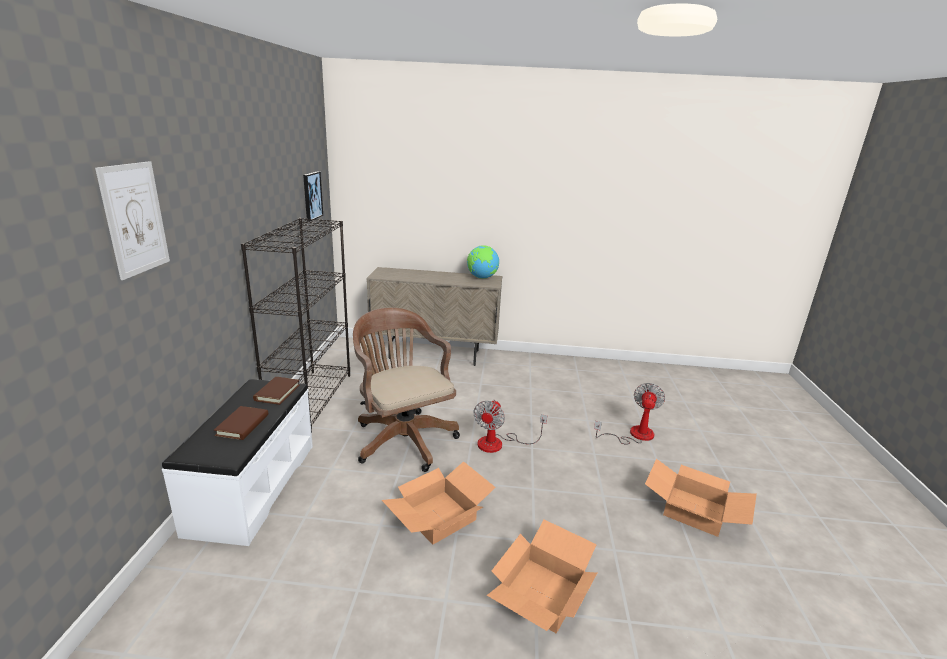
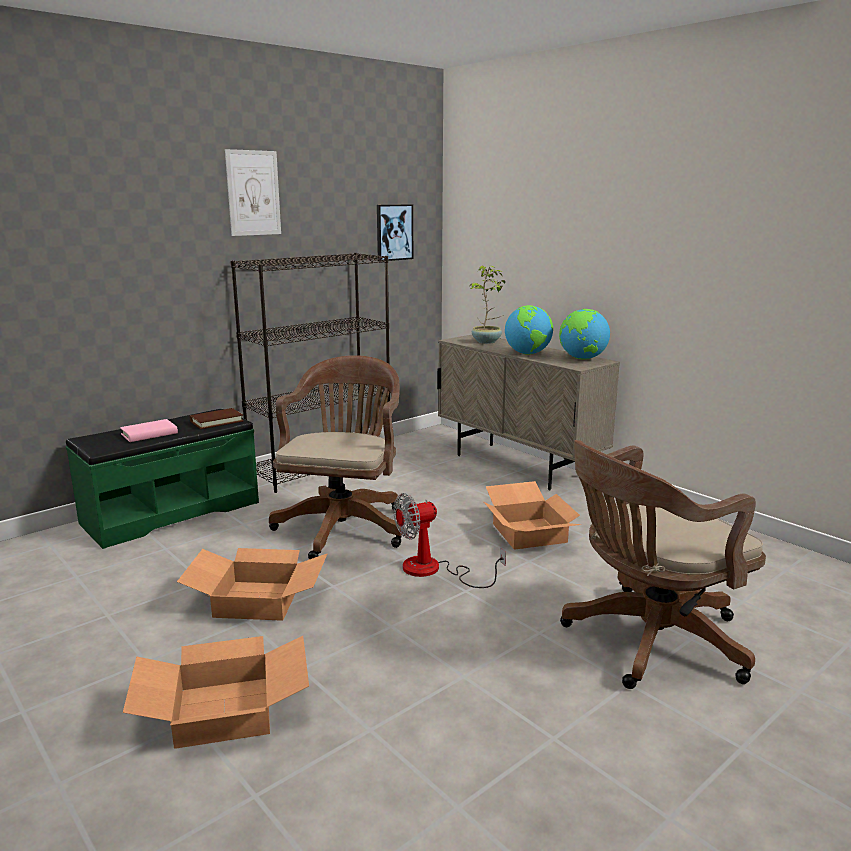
camera: 45 degrees right, 5 degrees down
(135, 219) = (74, 209): picture -> picture (253, 193)
(242, 425) = (149, 434): brown book -> pink book
(252, 486) = (171, 512): white bench -> green bench
(401, 274) = (487, 342): none -> potted plant
(446, 280) = (528, 354): none -> globe
(633, 435) = (648, 641): fan -> brown office chair
(693, 511) = (566, 764): cardboard box -> cardboard box (528, 533)

